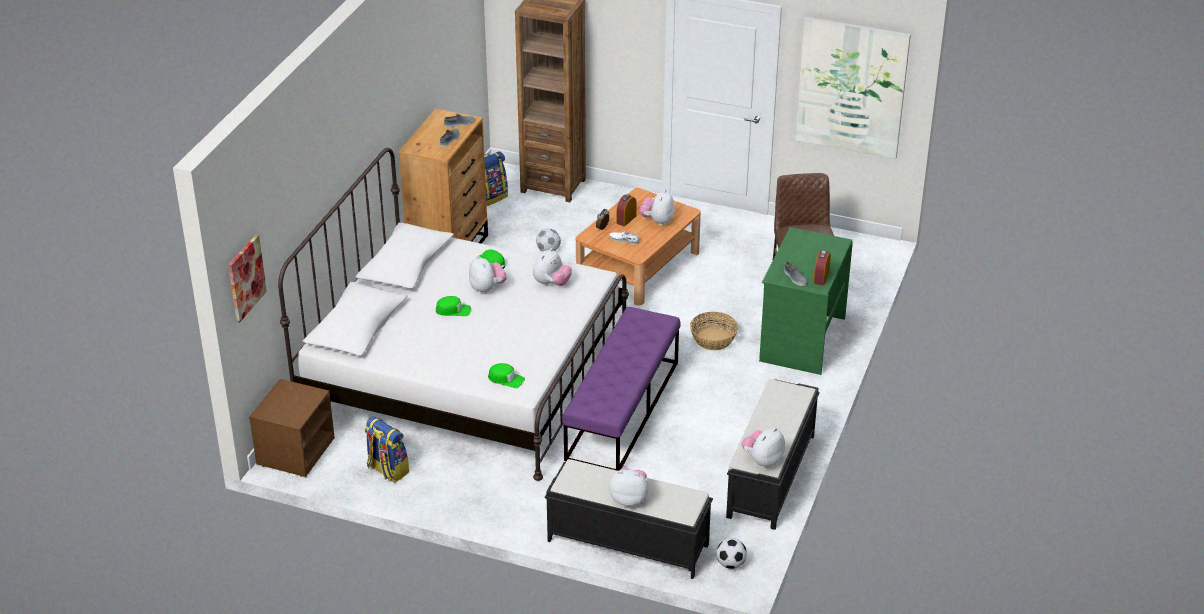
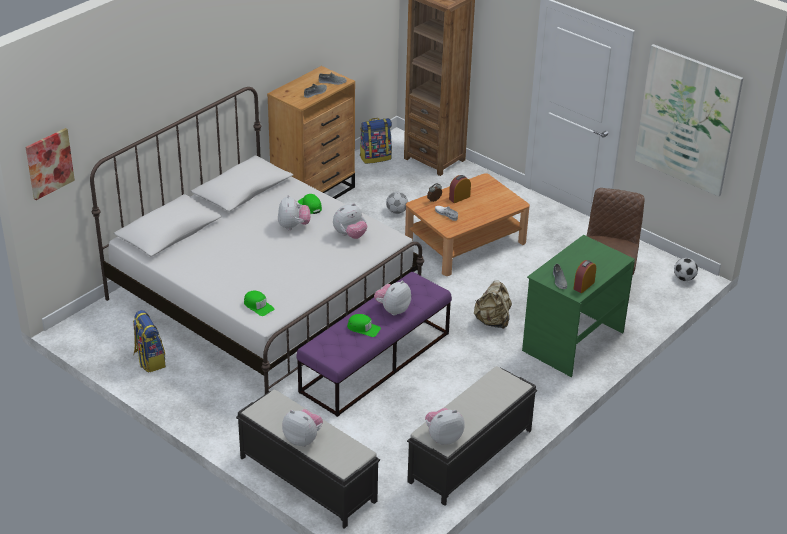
camera: 20 degrees right, 0 degrees up
(295, 451) = (88, 325): brown nightstand -> none
(453, 310) = (253, 238): green cap -> green cap (363, 328)
(657, 221) = (485, 205): plush toy -> plush toy (392, 310)
(713, 339) = (492, 321): basket -> beige backpack
(730, 564) = (385, 525): football -> football (684, 278)

